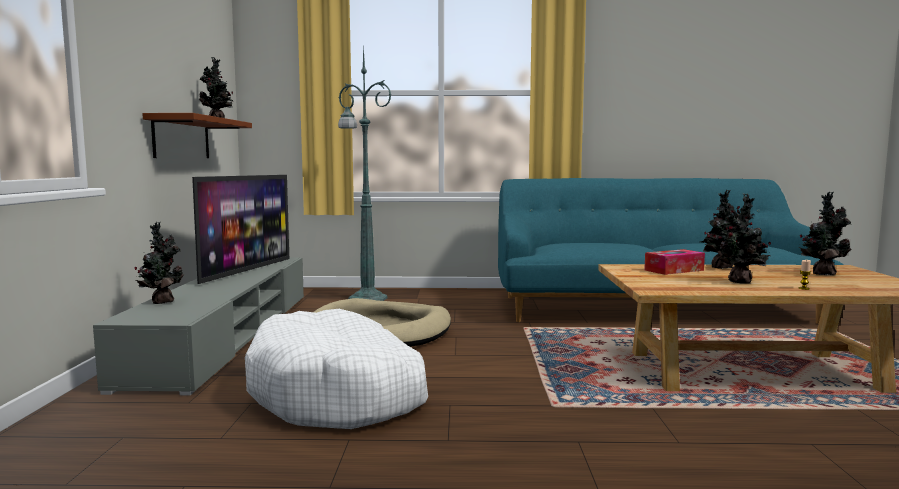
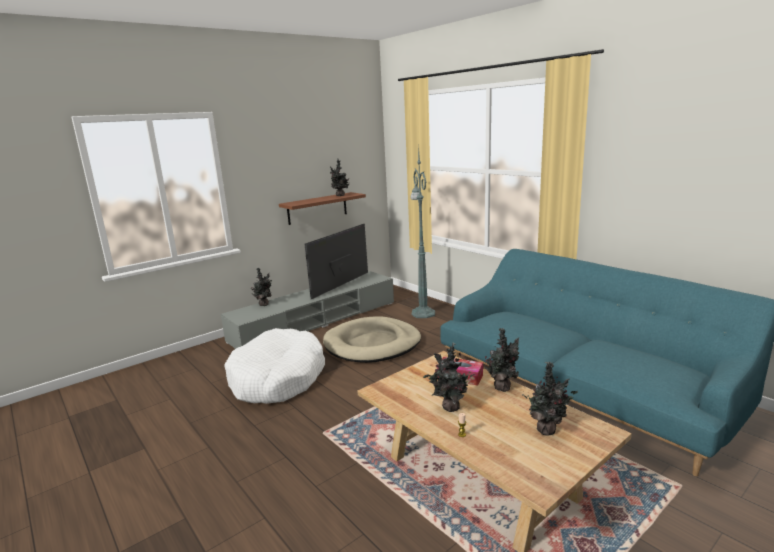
camera: 50 degrees right, 10 degrees up
(246, 270) = (342, 285): television -> television turned 150 degrees clockwise

